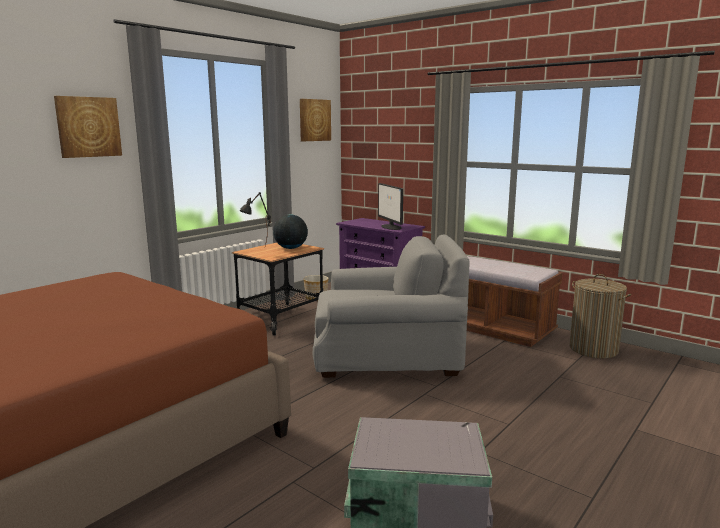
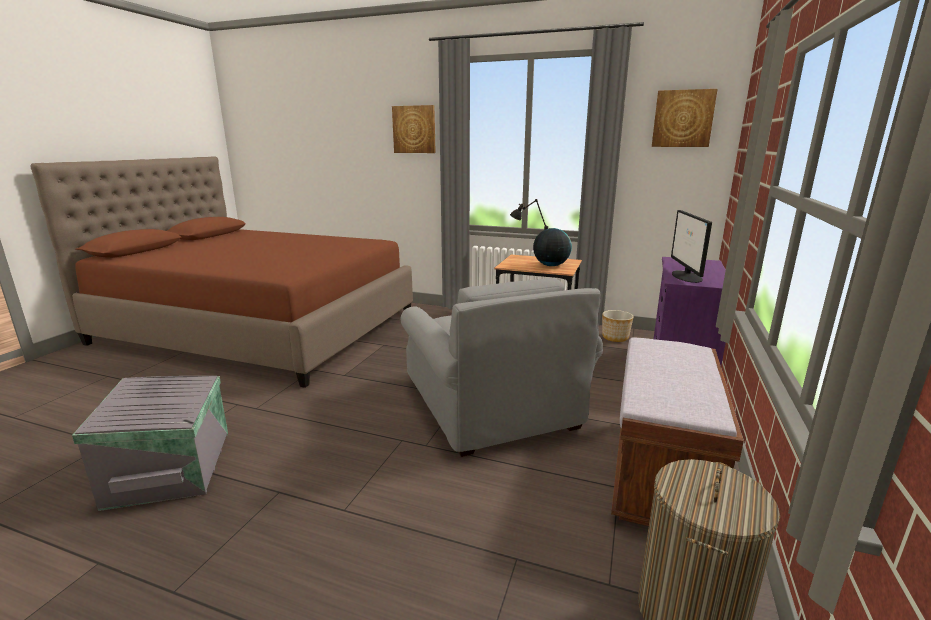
camera: 70 degrees right, 5 degrees up
(391, 227) = (686, 276): monitor -> monitor turned 45 degrees counterclockwise

